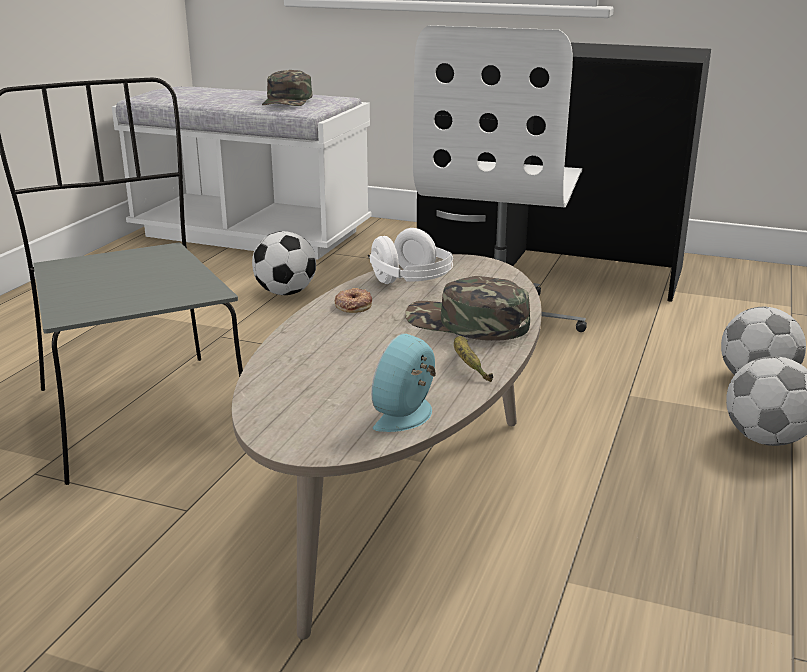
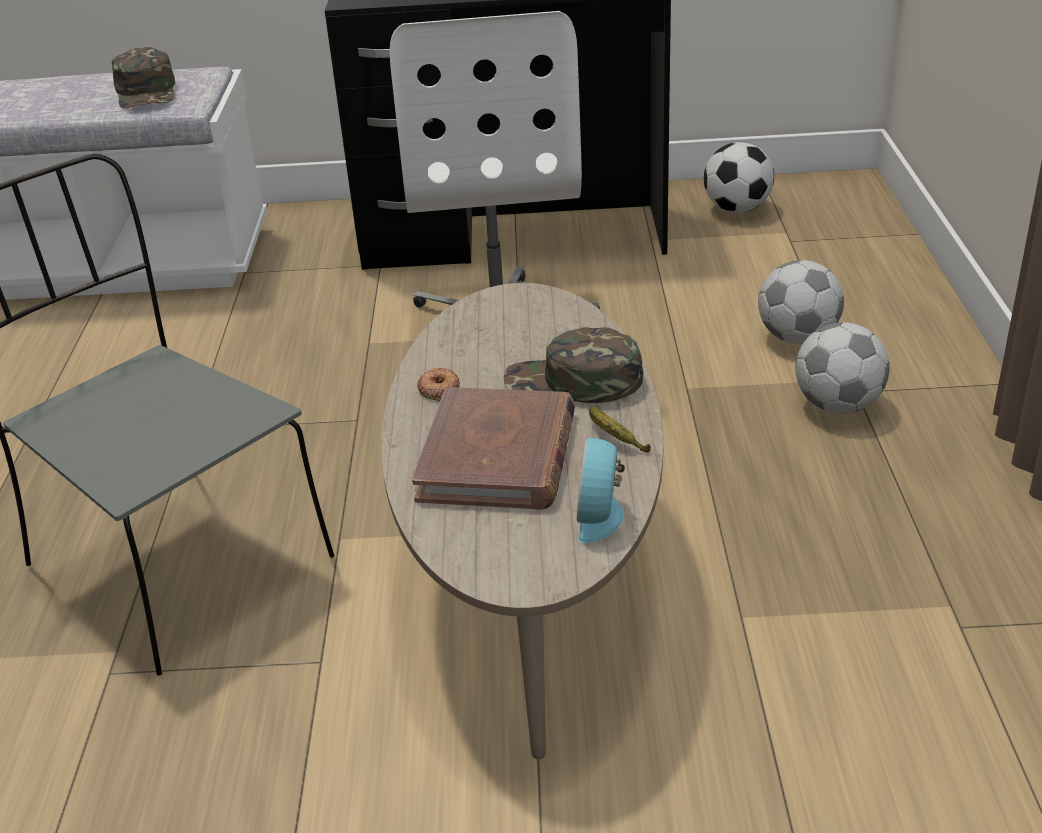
camera: 20 degrees left, 10 degrees up
(285, 293) = (227, 346): football -> football (737, 209)
(359, 356) = (498, 456): none -> brown book
(411, 282) = (476, 340): white headphones -> none

